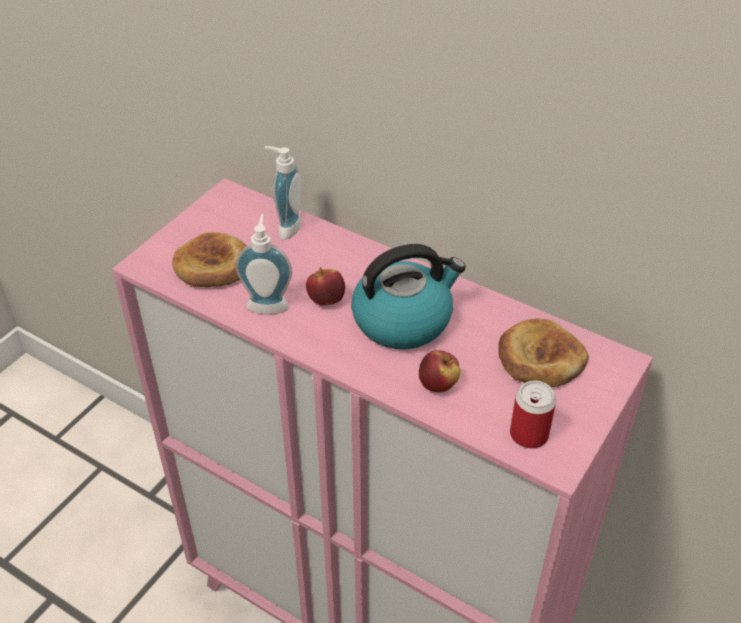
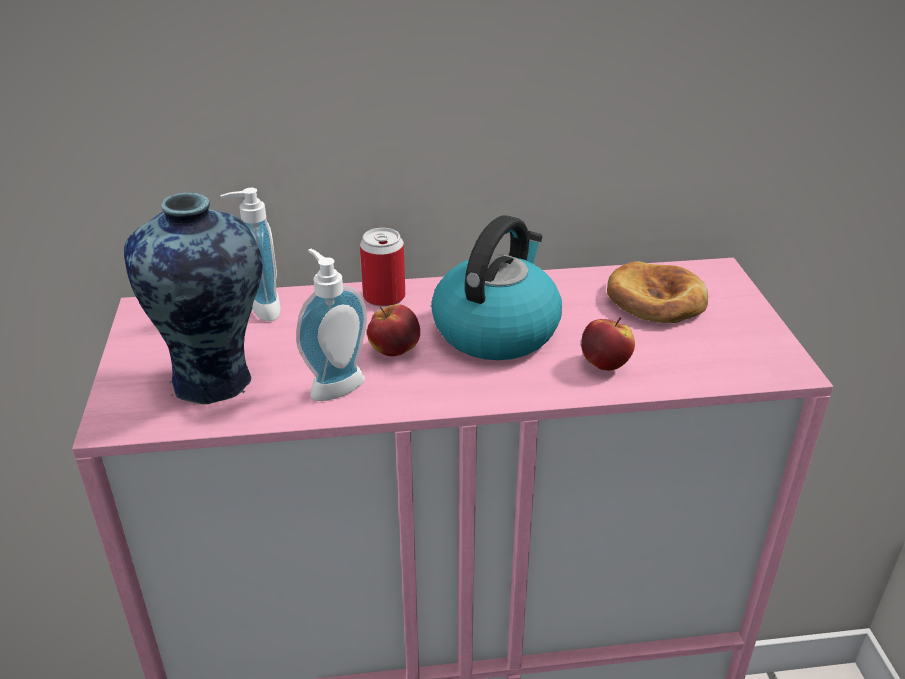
camera: 40 degrees left, 10 degrees down
(213, 265) = (216, 381): bread -> vase
(529, 434) = (734, 360): can -> can (384, 297)

